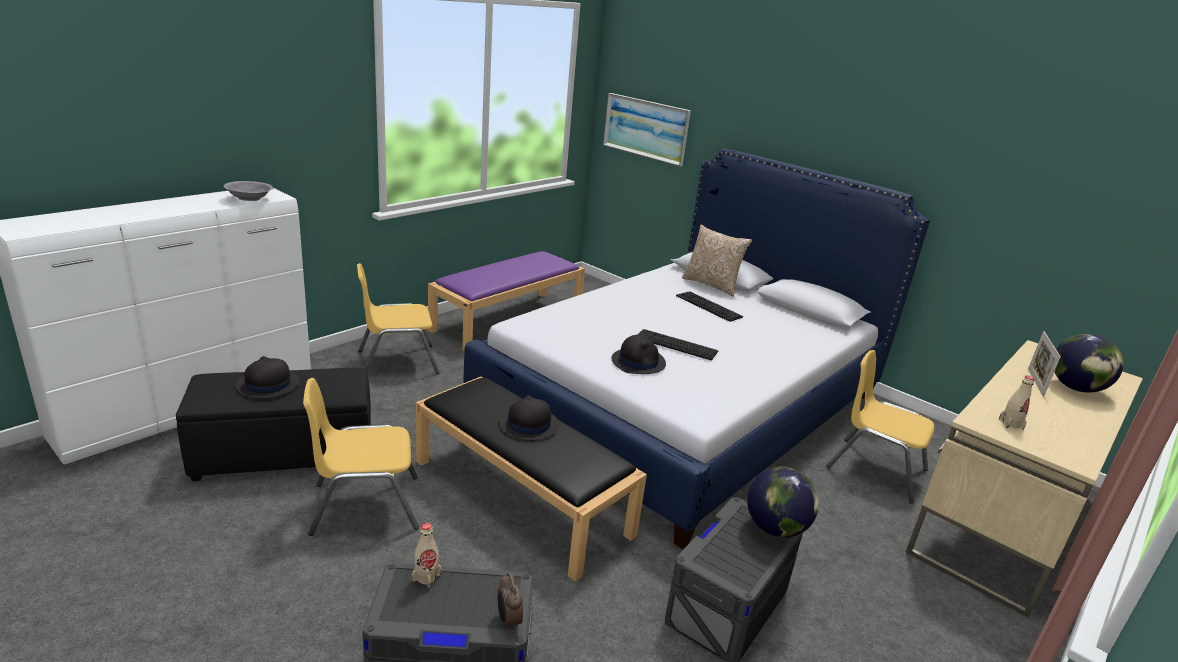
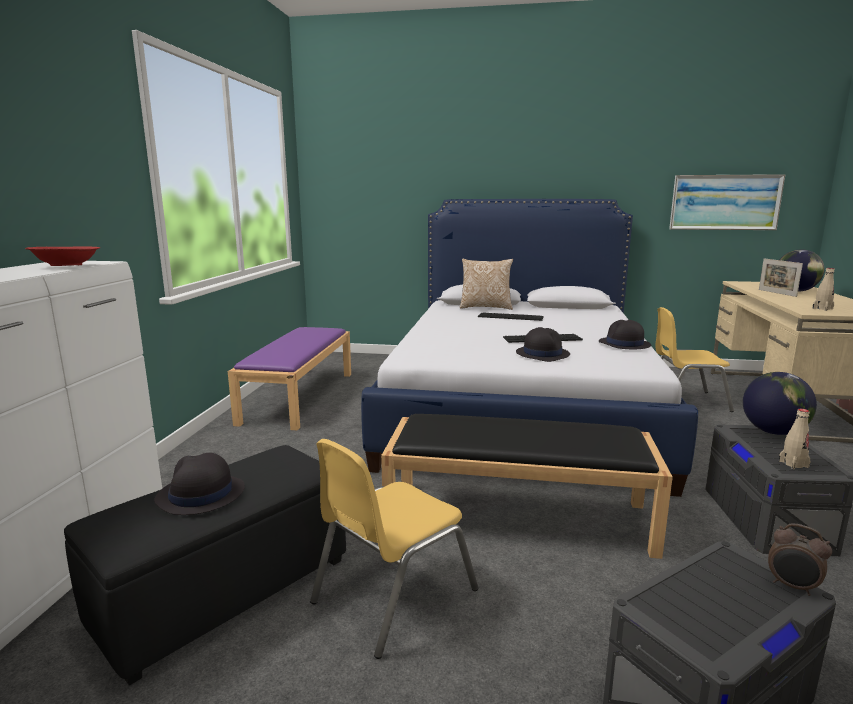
camera: 30 degrees left, 10 degrees down
(249, 199) = (66, 266): grey bowl -> red bowl
(397, 361) = (237, 459): yellow chair -> none
(426, 577) = (666, 592): beige bottle -> beige bottle (793, 464)
(528, 424) = (519, 430): black hat -> black hat (624, 344)
(645, 128) = (359, 201): picture -> picture (724, 202)

